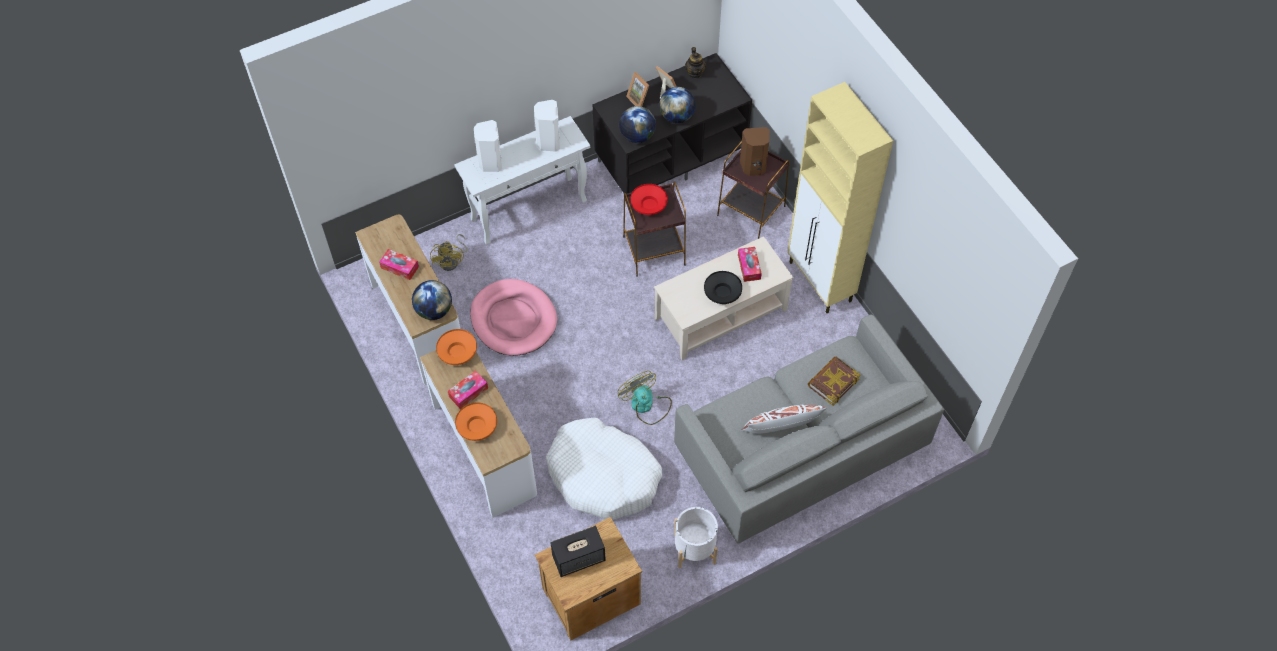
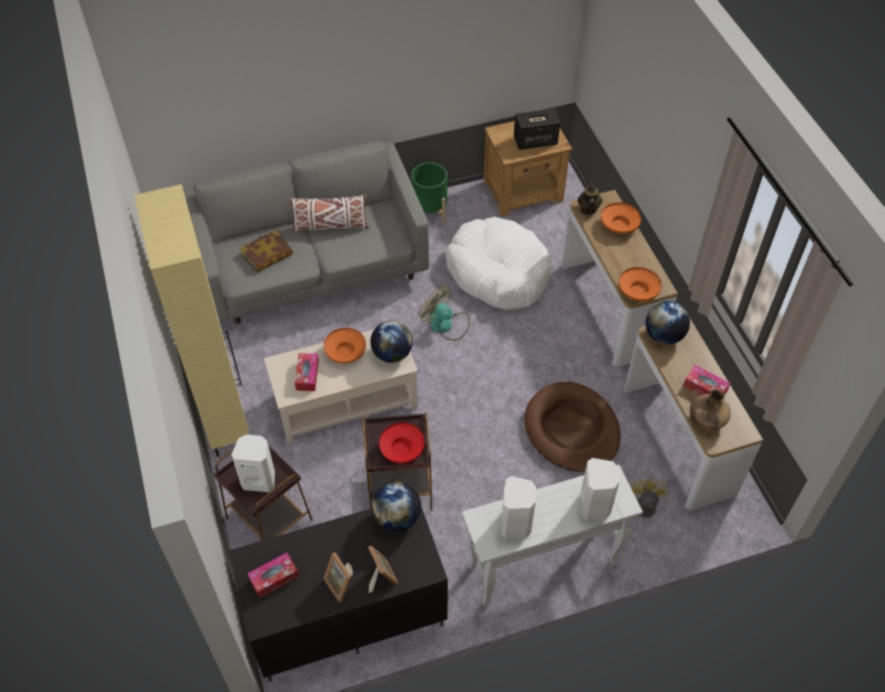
camera: 170 degrees left, 5 degrees down
(401, 240) = (706, 421): none -> brown vase
(468, 392) = (627, 254): tissue box -> tissue box (274, 578)
(513, 319) = (571, 430): pink dog bed -> brown dog bed
(646, 405) = (446, 325): fan -> fan turned 150 degrees clockwise
(677, 116) = (337, 539): globe -> globe (392, 354)
(694, 548) = (429, 210): white planter -> green planter
(695, 72) = (291, 609): teapot -> teapot (588, 209)
(722, 293) = (345, 352): black bowl -> orange bowl
(753, 167) = (259, 479): brown speaker -> white speaker

